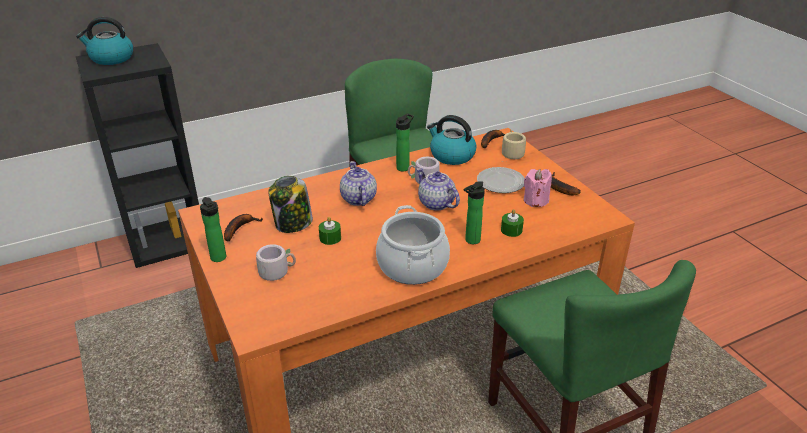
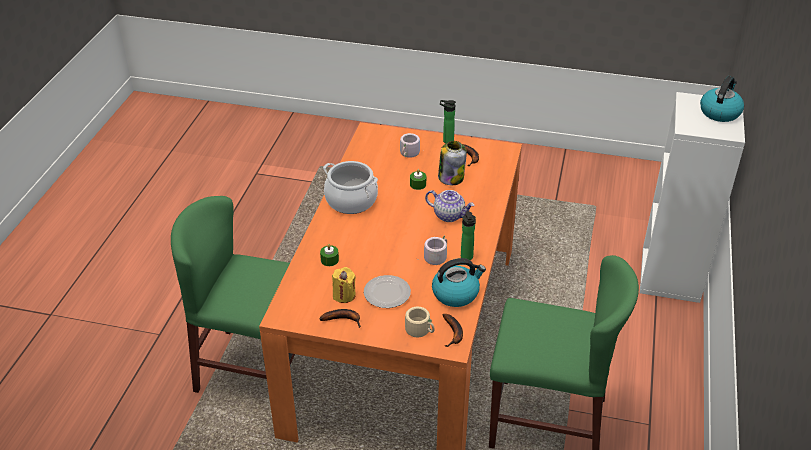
camera: 130 degrees right, 5 degrees up
(167, 241) = (671, 275): black bookcase -> white bookcase
(435, 203) = (401, 246): teapot -> none
(471, 241) = (342, 236): bottle -> none
(535, 200) = (344, 295): pink candle -> yellow candle

